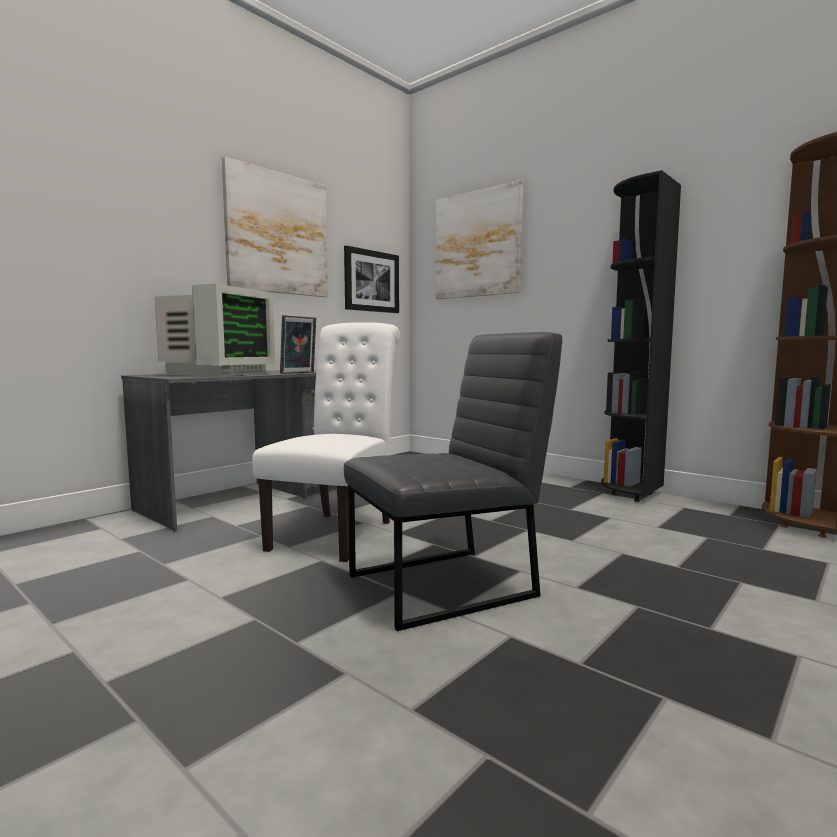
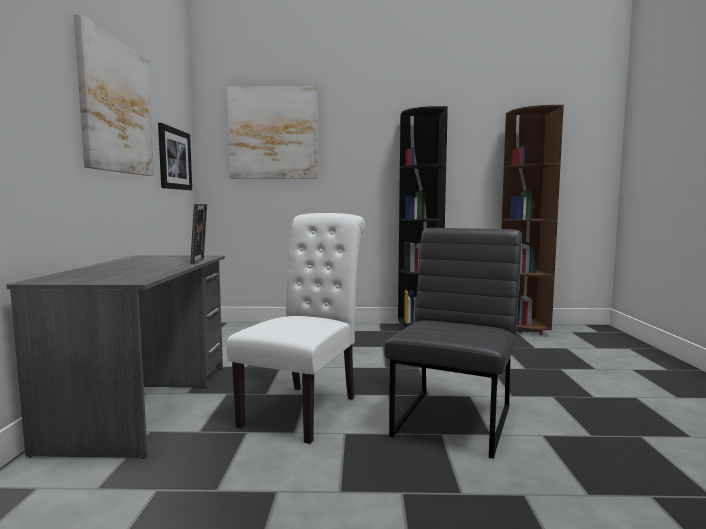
camera: 40 degrees left, 0 degrees up
(216, 374) = (125, 271): monitor -> none
(337, 532) = (305, 408): white chair -> white chair turned 45 degrees clockwise

